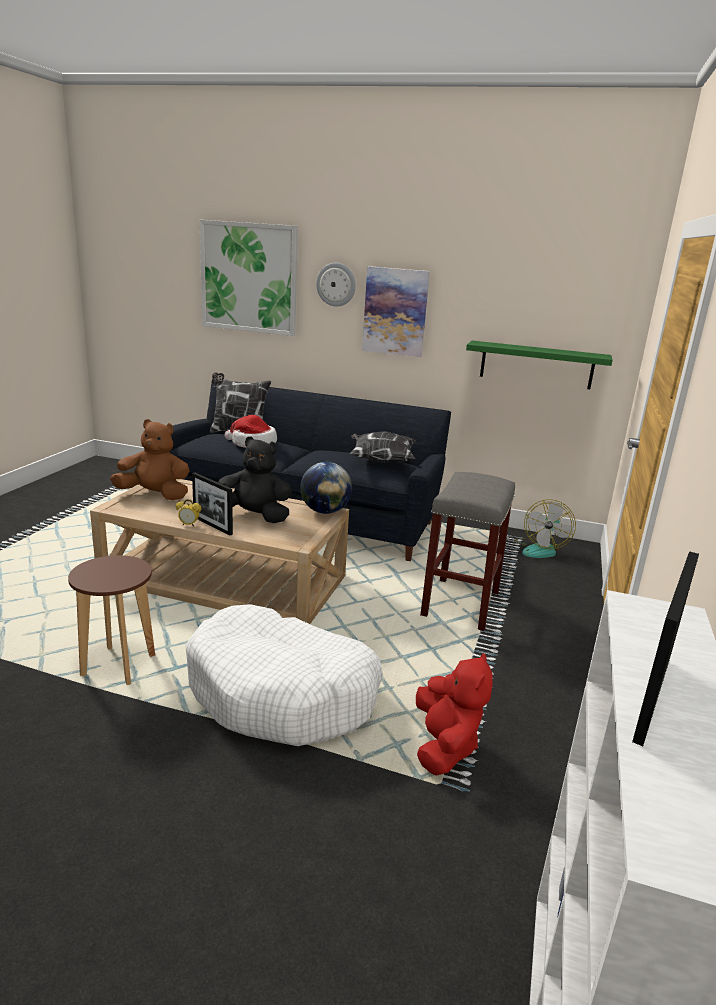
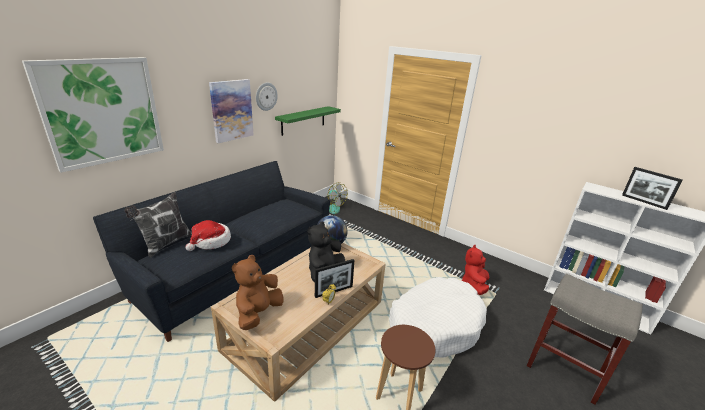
camera: 70 degrees left, 5 degrees up
(336, 284) = (187, 100): wall clock -> wall clock (266, 96)
(381, 461) = (283, 205): pillow -> none
(444, 746) = (474, 285): red plush toy -> red plush toy turned 90 degrees counterclockwise
(461, 604) = (372, 246): grey stool -> grey stool (566, 369)

